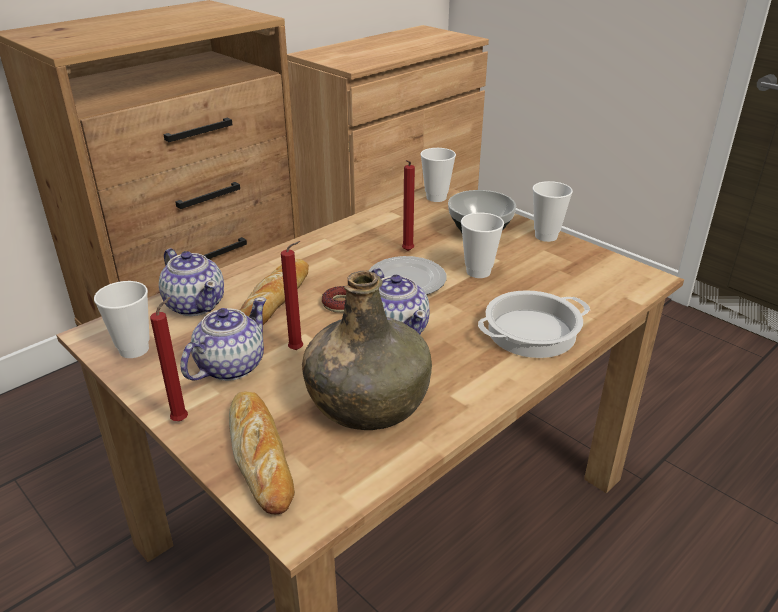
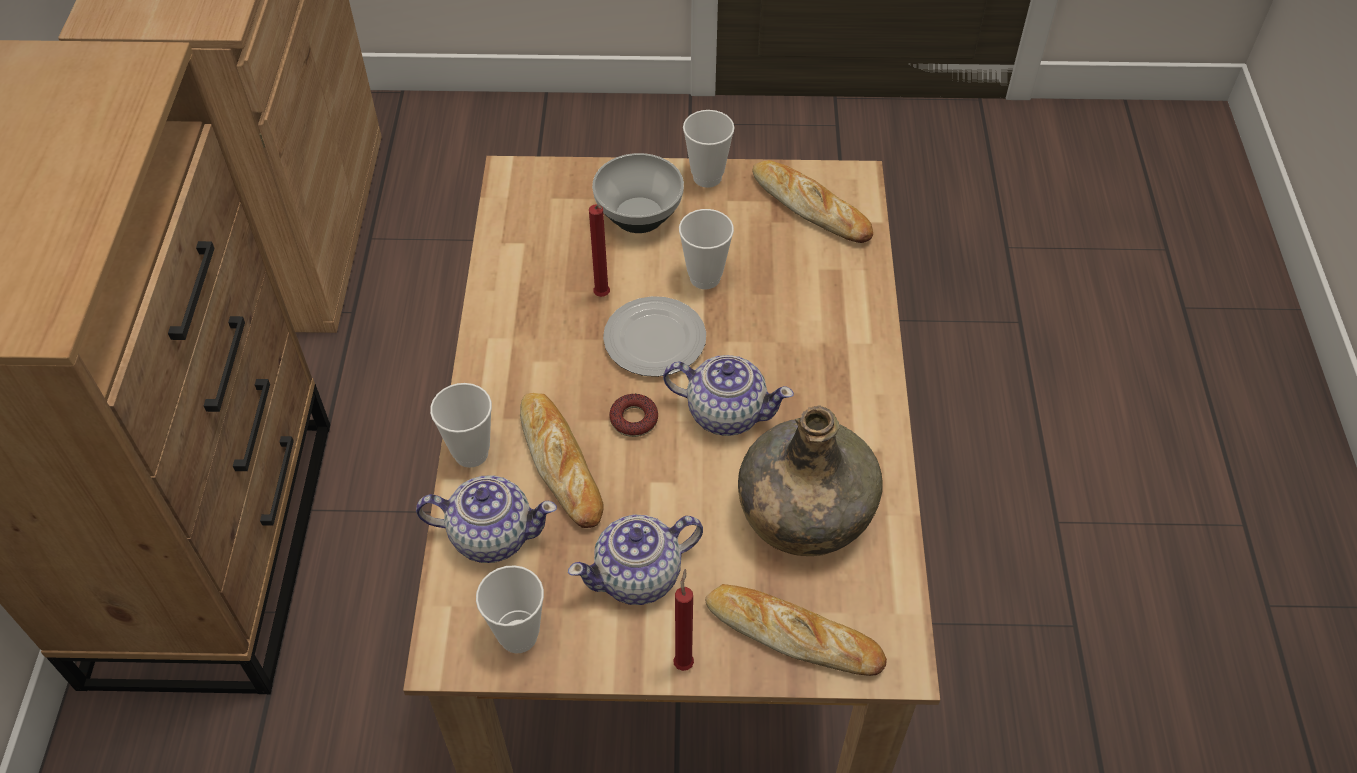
camera: 45 degrees left, 20 degrees up
(229, 366) = (639, 576): teapot -> teapot turned 105 degrees counterclockwise
(298, 350) = (673, 506): red candle -> none
(436, 197) = (524, 185): cup -> cup (471, 453)
(531, 333) = (837, 327): cooking pot -> none
(597, 275) = (811, 207): none -> bread

